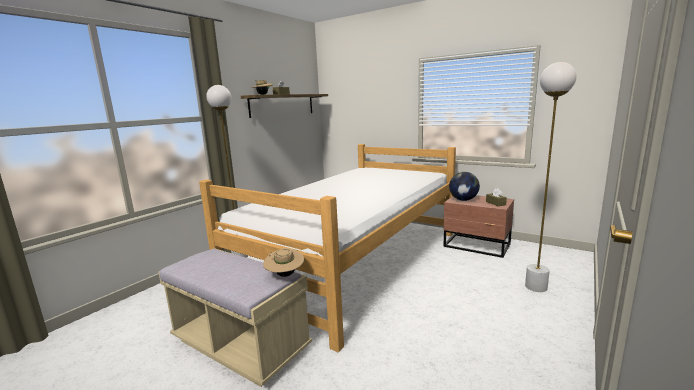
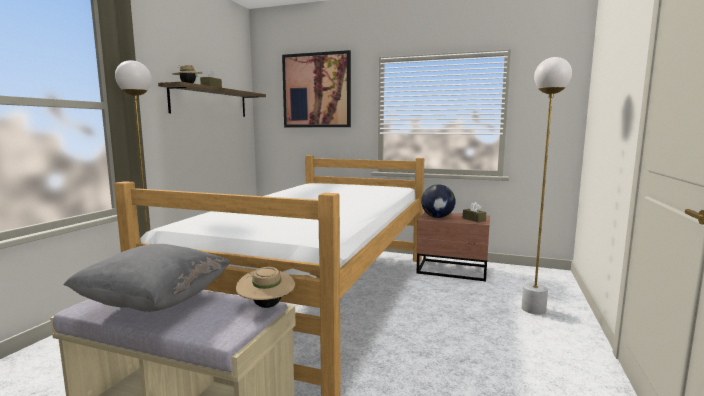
camera: 15 degrees left, 5 degrees down
(217, 267) = (156, 303): none -> grey pillow
(368, 89) = (316, 90): none -> picture

